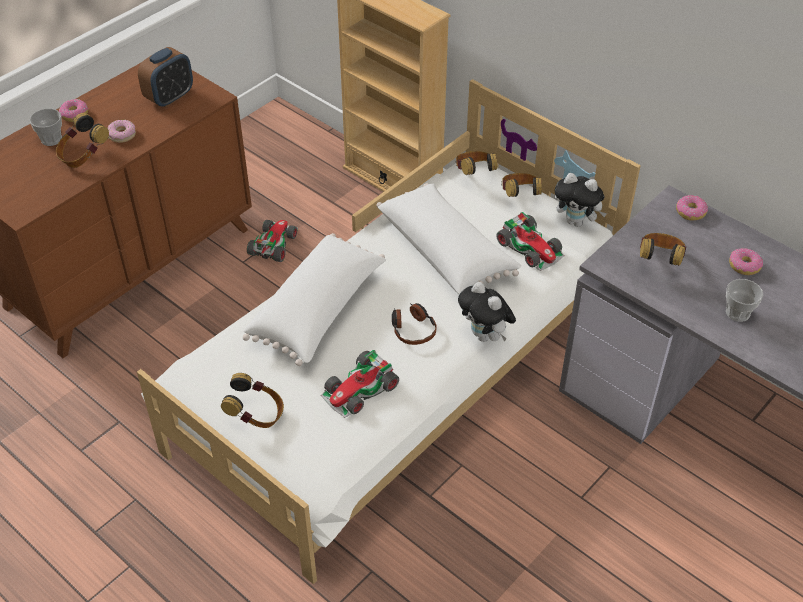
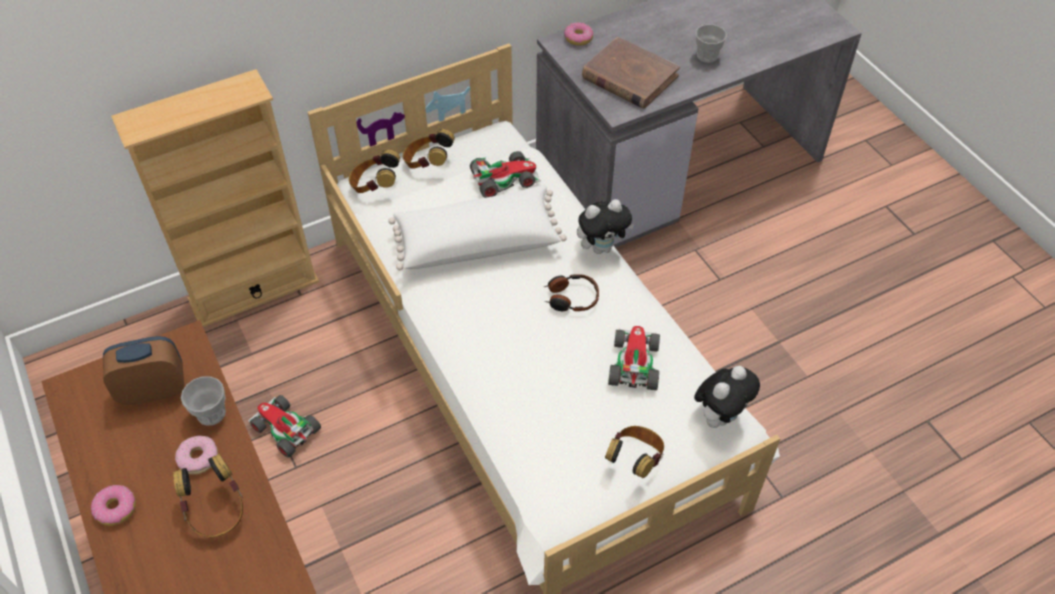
camera: 70 degrees left, 5 degrees up
(51, 139) = (154, 546): cup -> cup (211, 413)
(170, 97) = (154, 390): alarm clock -> alarm clock turned 75 degrees counterclockwise
(319, 311) = (511, 368): white pillow -> none
(360, 390) = (633, 362): toy car -> toy car turned 150 degrees counterclockwise
(577, 222) = (485, 136): plush toy -> plush toy (720, 415)
(659, 261) = (629, 77): headphones -> brown book
(744, 266) = (656, 32): donut -> none

